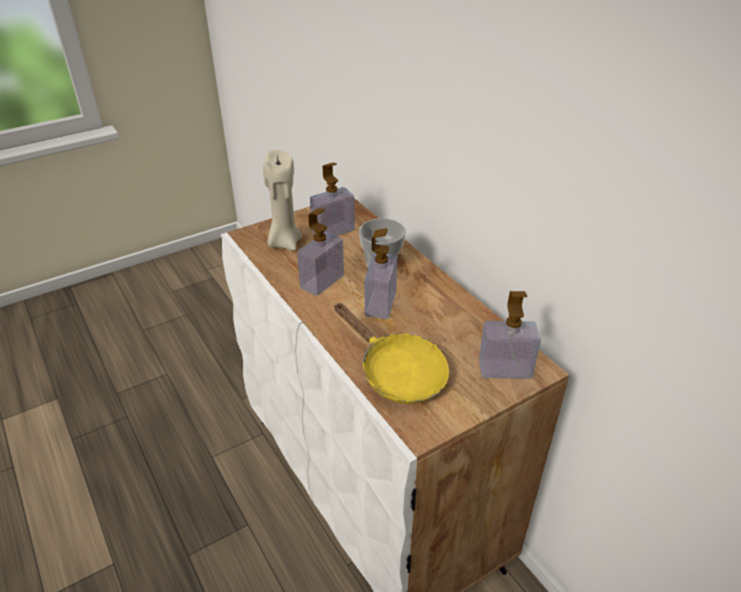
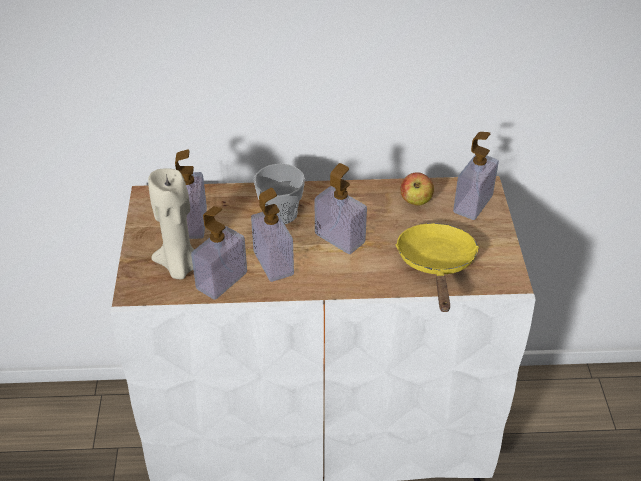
camera: 60 degrees left, 5 degrees up
(284, 265) = (222, 281): none -> soap dispenser
(397, 373) = (436, 265): yellow frying pan -> yellow frying pan turned 75 degrees counterclockwise
(470, 330) = (416, 201): none -> apple

